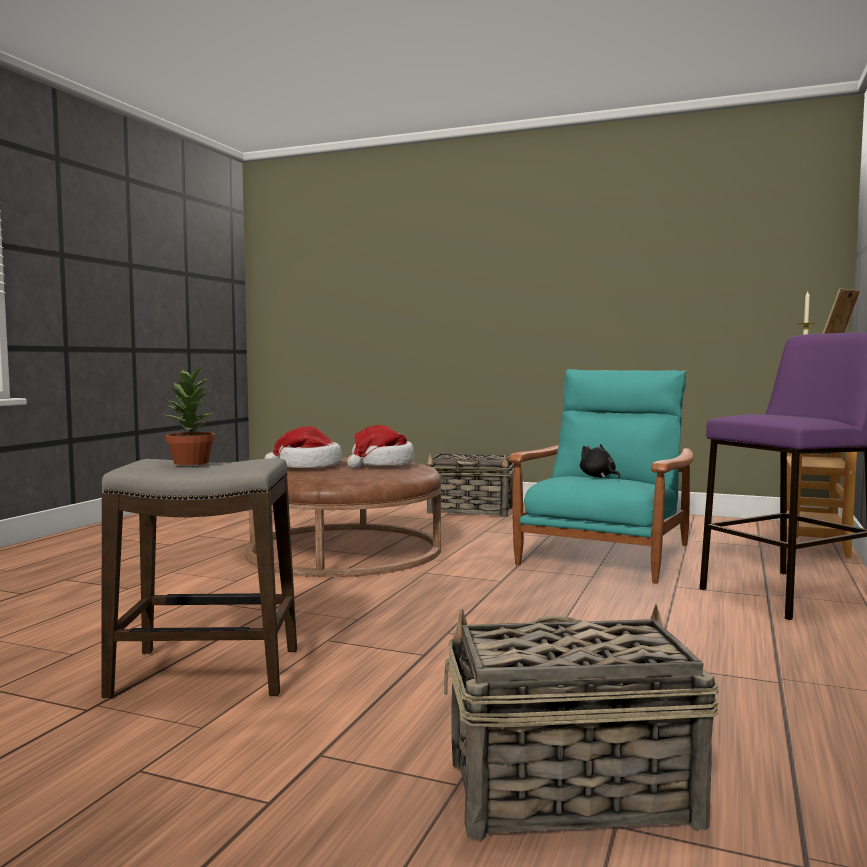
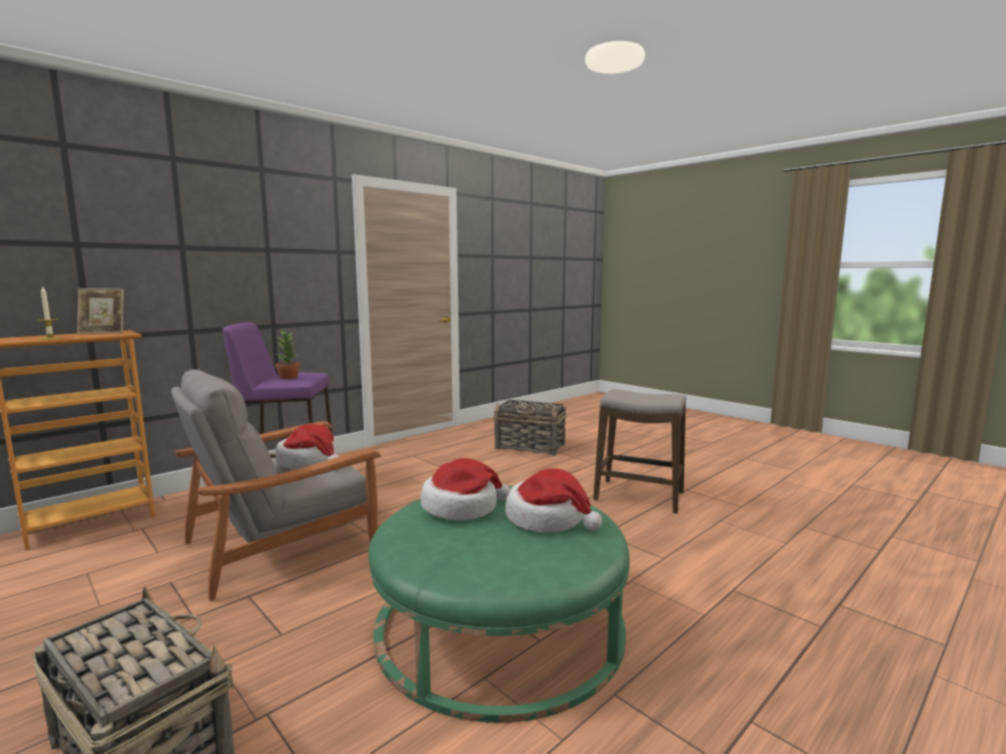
camera: 155 degrees left, 5 degrees up
(191, 462) = (649, 397): potted plant -> potted plant (289, 377)
(344, 549) = (499, 624): brown ottoman -> green ottoman
(598, 477) = (310, 461): black plush toy -> hat
(604, 555) = (283, 545): turquoise armchair -> grey armchair

